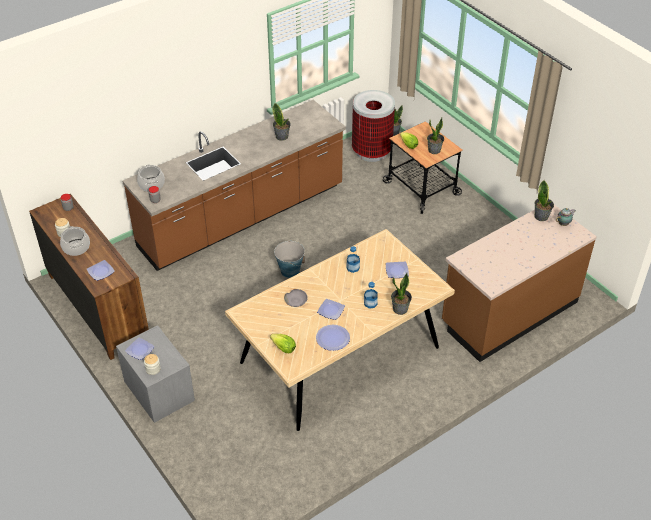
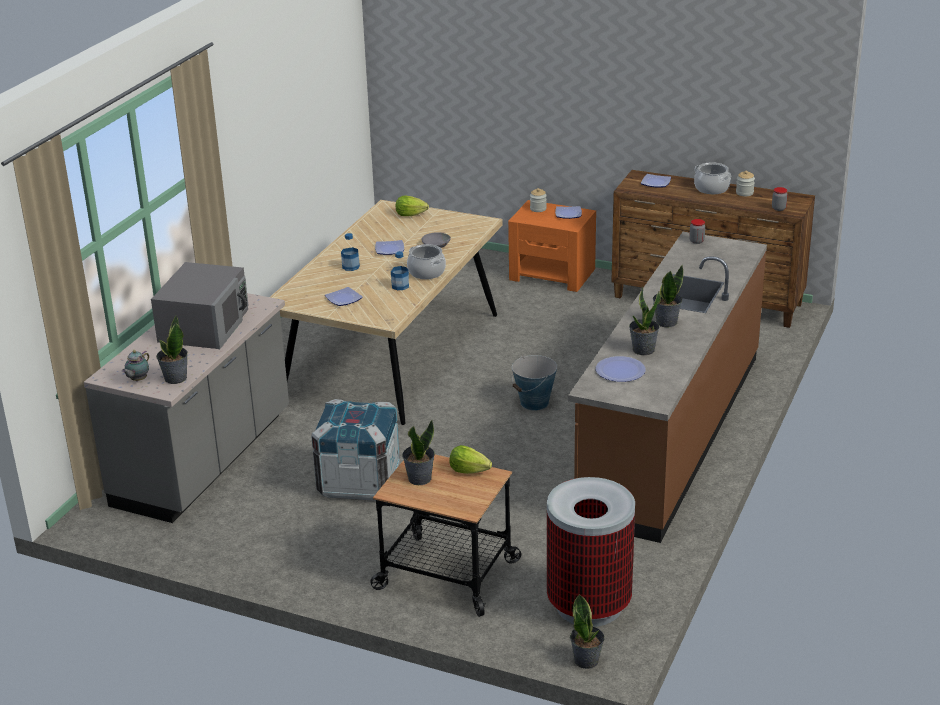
camera: 150 degrees right, 15 degrees down
(151, 185) = (726, 251): cooking pot -> cooking pot (427, 272)
(159, 390) = (552, 274): grey nightstand -> orange nightstand
(332, 338) = (367, 234): plate -> plate (620, 370)
(400, 309) = (312, 272): potted plant -> potted plant (666, 322)
(428, 258) = (359, 481): none -> crate
(507, 254) = (204, 325): none -> grey microwave
(508, 312) = (205, 461): brown counter -> grey counter

